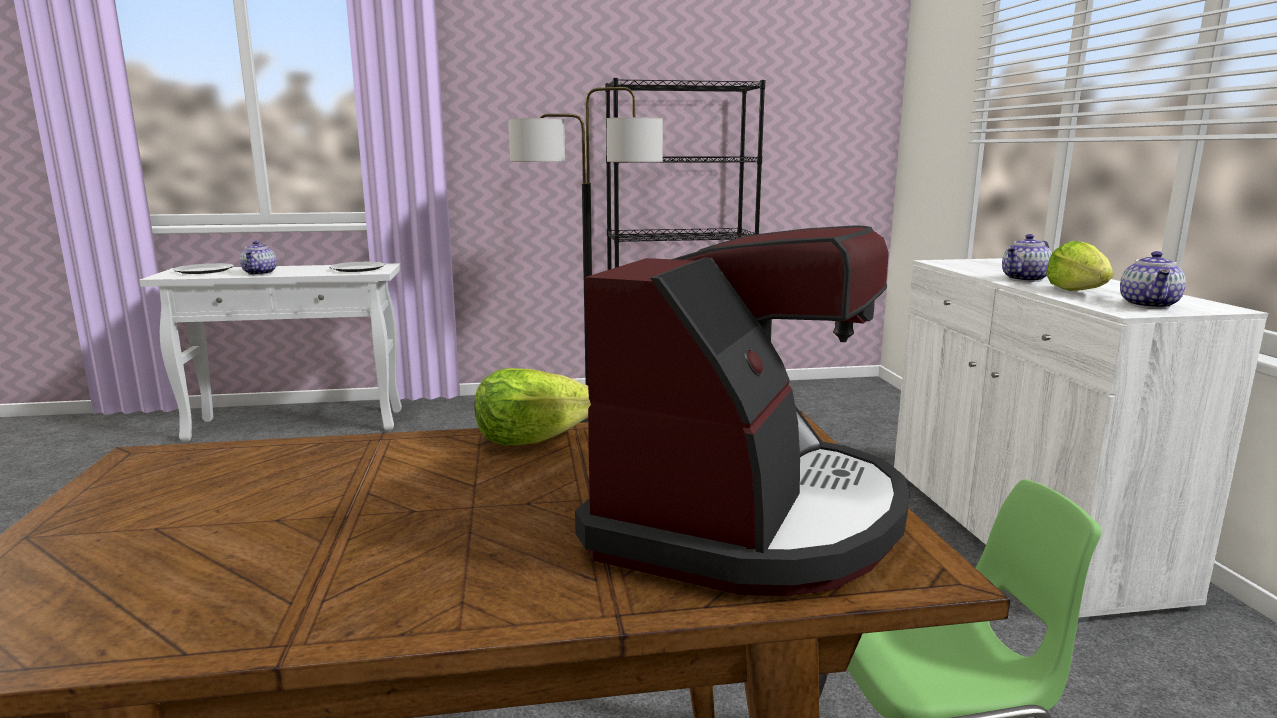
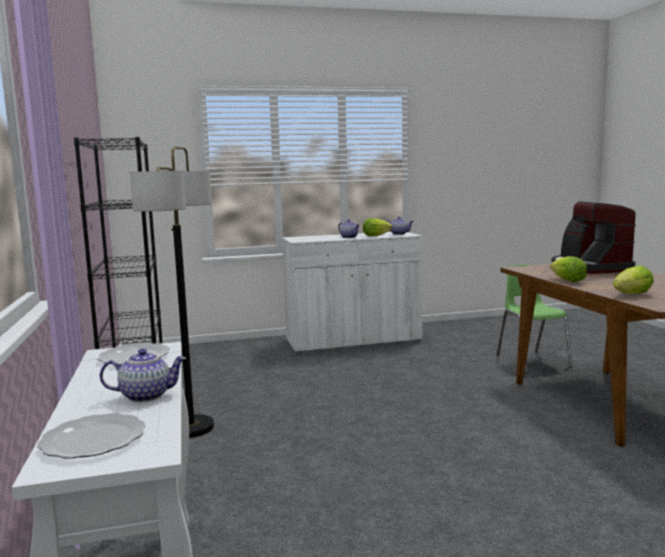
camera: 95 degrees left, 5 degrees down
(283, 465) = (632, 294): none -> lettuce
(748, 518) = (588, 268): coffee machine -> coffee machine turned 120 degrees counterclockwise

